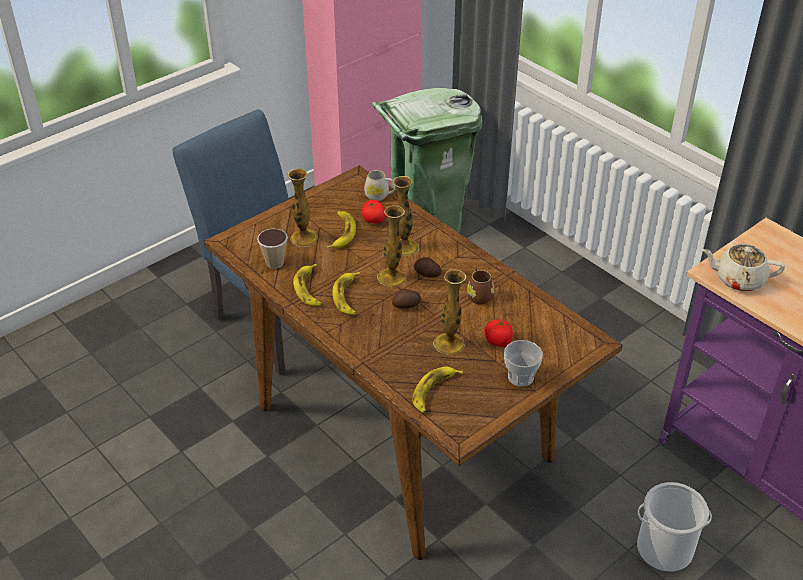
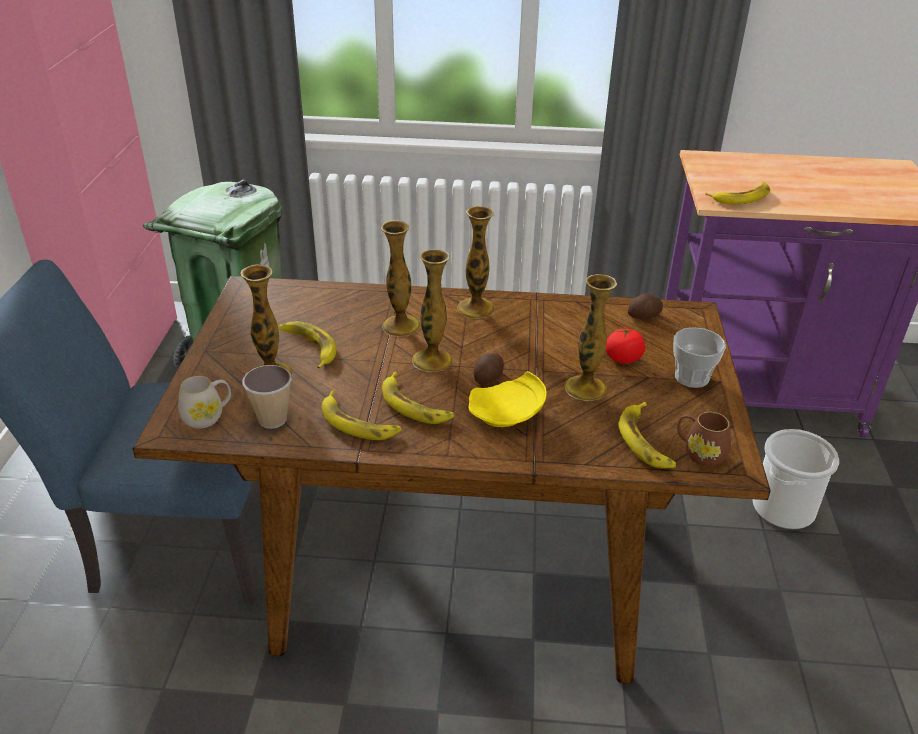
camera: 45 degrees left, 5 degrees down
(373, 220) = (327, 318): tomato -> none
(380, 196) = (300, 293): white mug -> white mug (208, 416)
(386, 331) = (507, 414): none -> yellow plate
(427, 274) = (462, 338): potato -> potato (645, 316)
(461, 260) = (475, 308): none -> vase
(479, 295) = (540, 329): brown mug -> brown mug (699, 453)
(738, 279) = (741, 197): beige teapot -> banana

